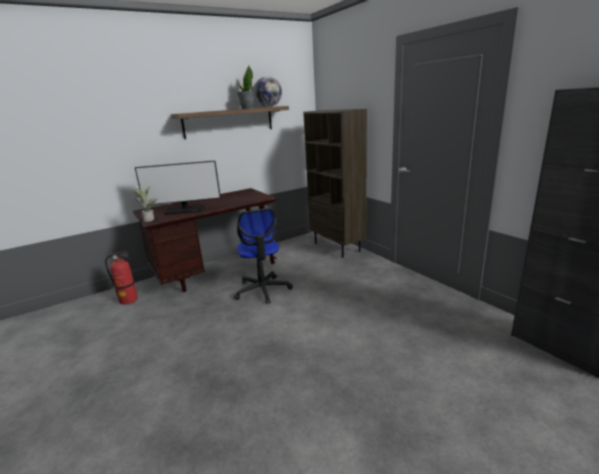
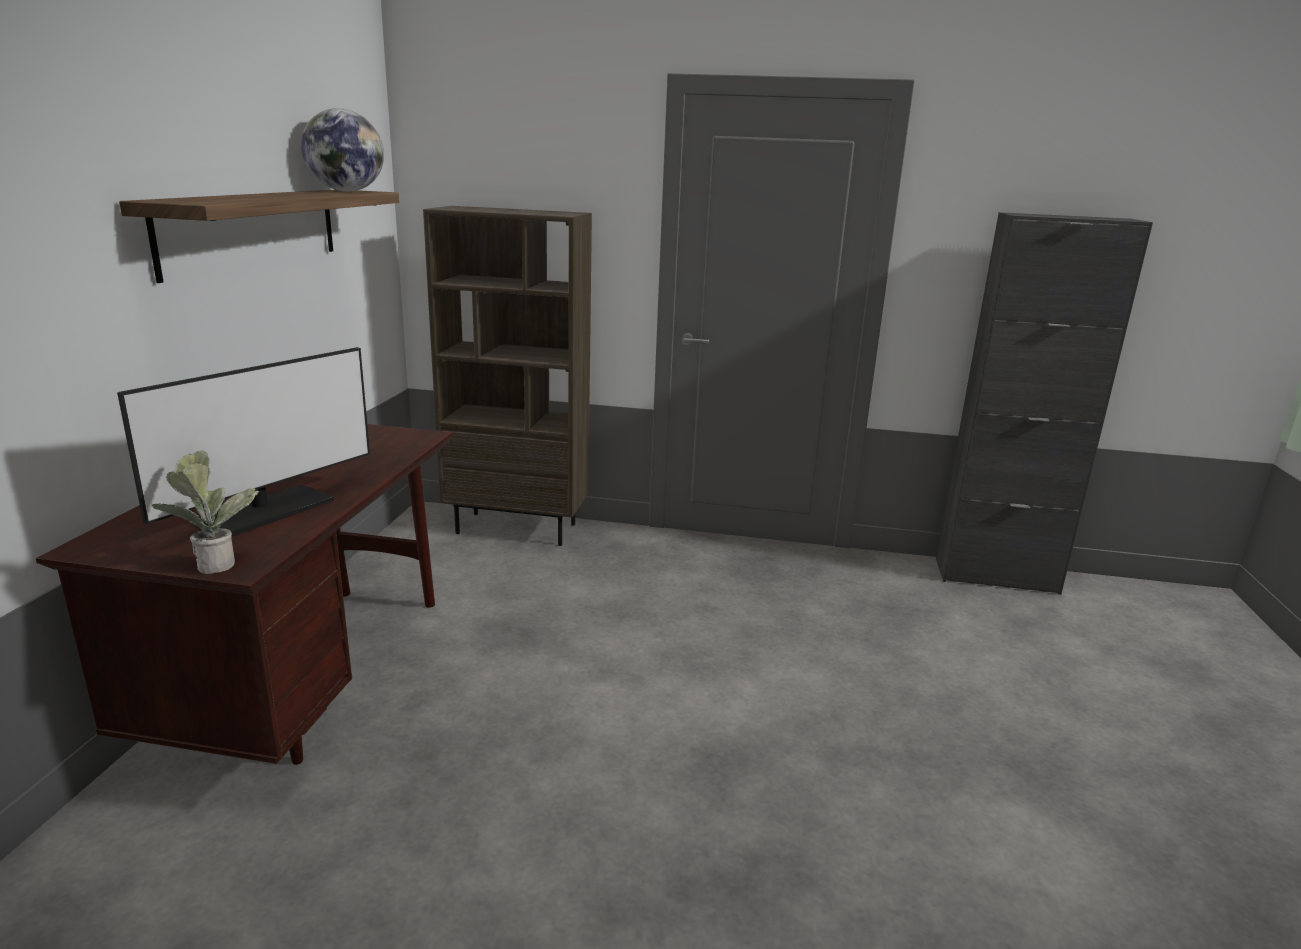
camera: 50 degrees left, 0 degrees up
(129, 300) = (134, 876): fire extinguisher -> none
(247, 108) = (317, 194): potted plant -> none
(263, 290) = (509, 668): office chair -> none

